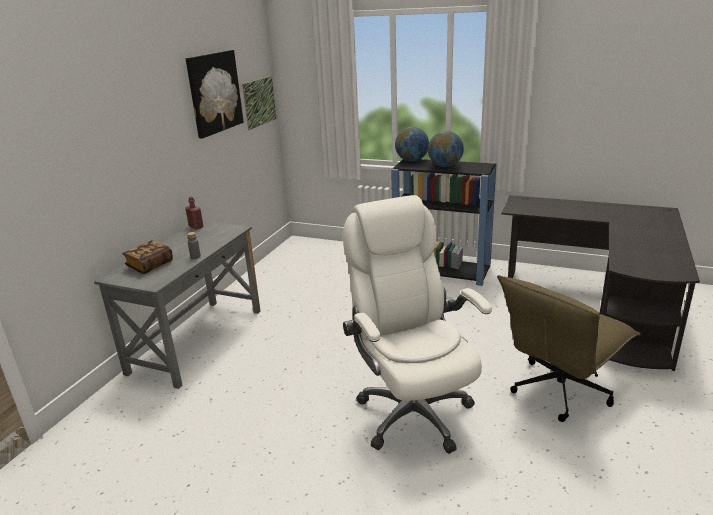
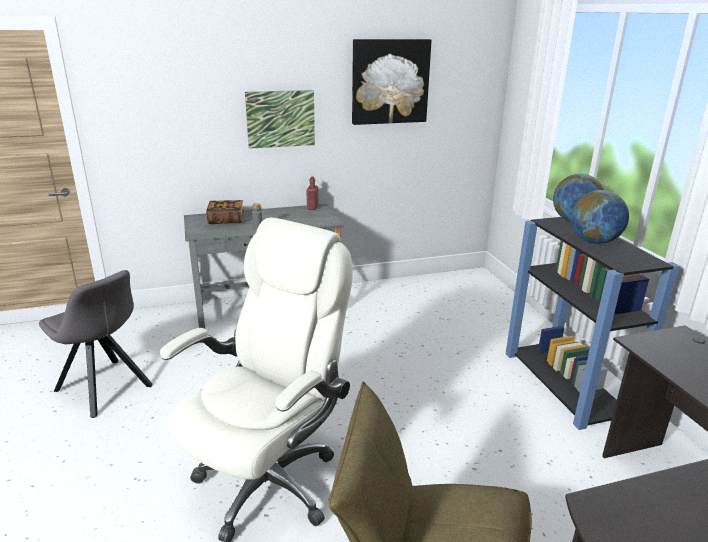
camera: 50 degrees right, 0 degrees up
(185, 473) = (105, 388): none -> grey chair
(259, 102) = (467, 105): picture -> picture (280, 119)

